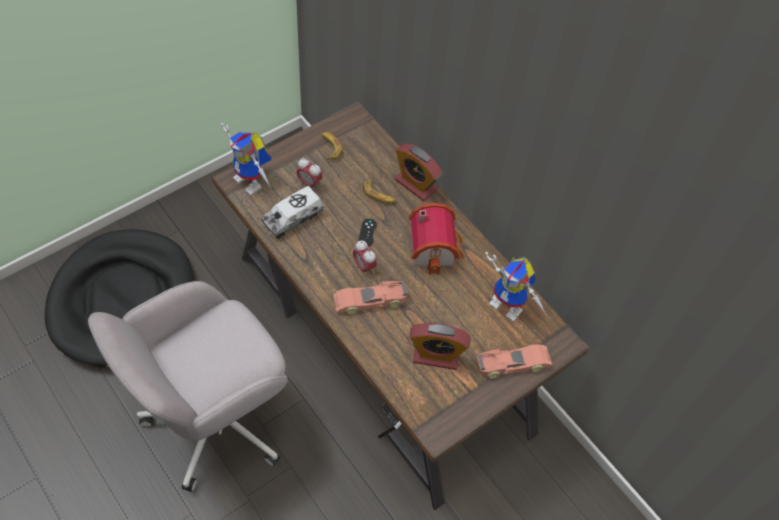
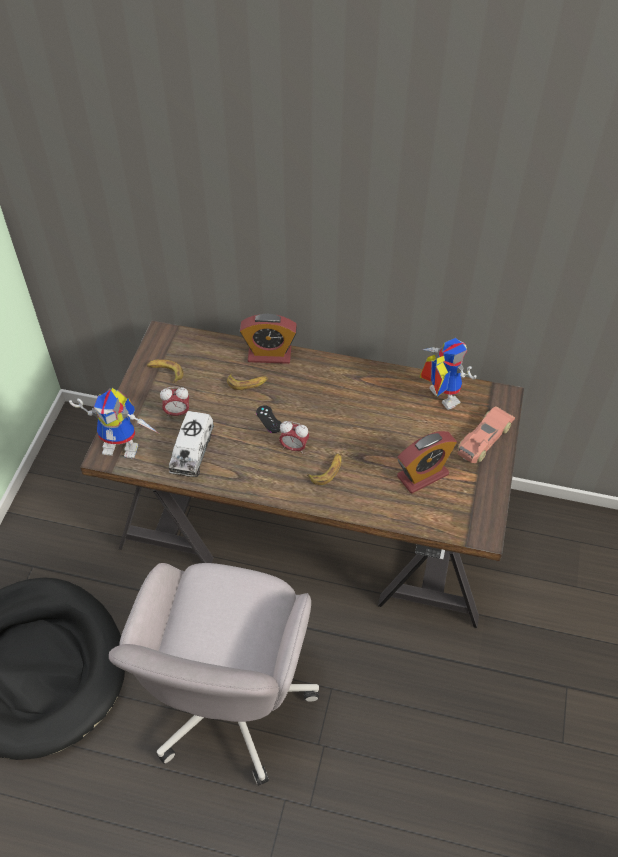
camera: 35 degrees left, 5 degrees down
(370, 300) = (327, 471): toy car -> banana
(435, 248) = (336, 393): toy house -> none
(510, 305) = (438, 396): toy robot -> toy robot turned 120 degrees counterclockwise

